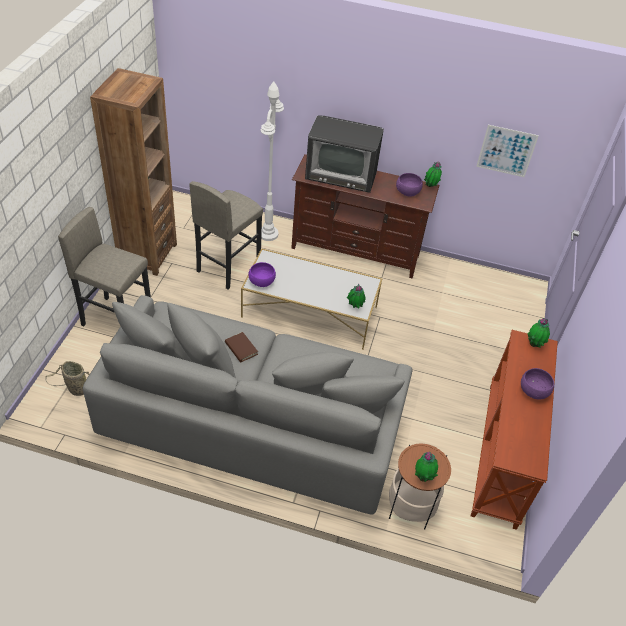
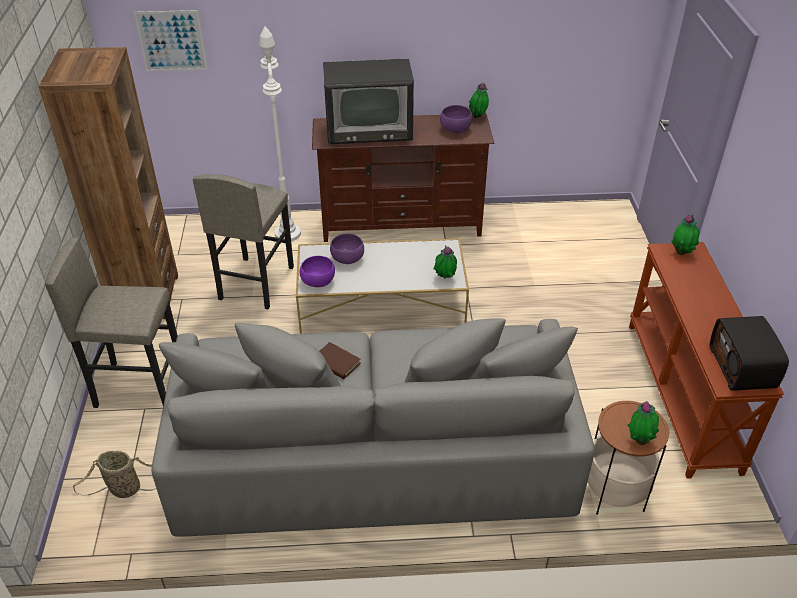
camera: 15 degrees left, 5 degrees down
(506, 151) = (558, 50): picture -> picture (171, 41)
(527, 450) = (743, 368): none -> radio
(533, 391) = (711, 302): purple bowl -> purple bowl (347, 258)

